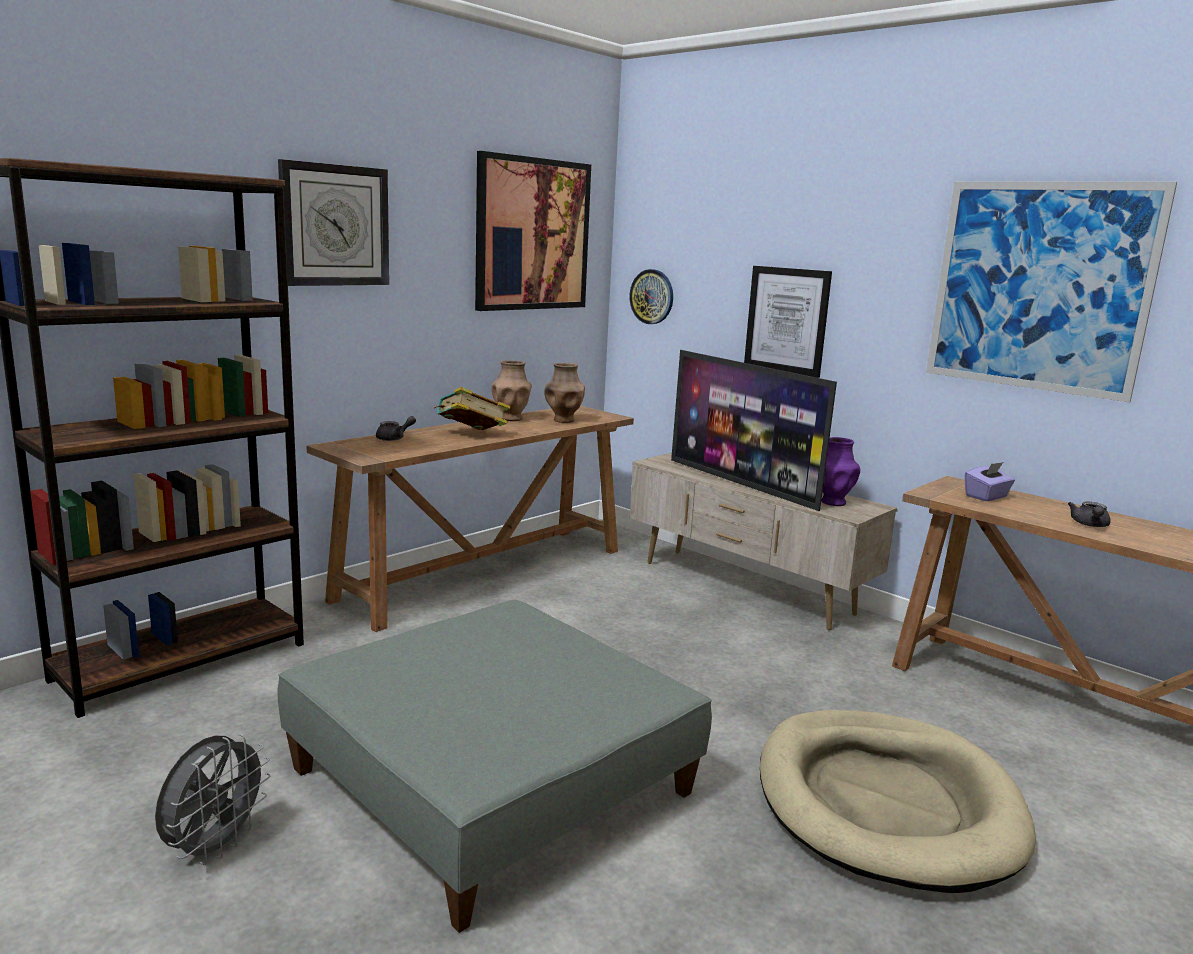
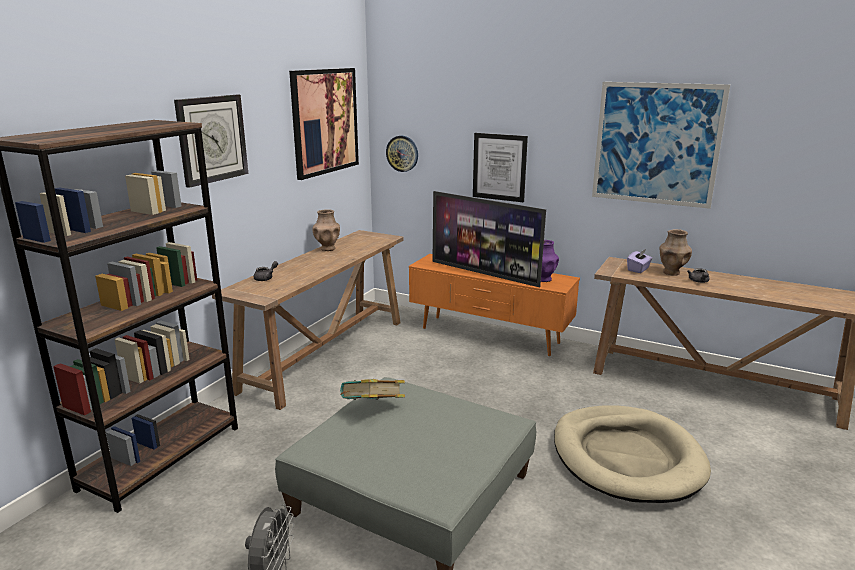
camera: 15 degrees left, 5 degrees up
(471, 435) = (313, 267): book -> book (372, 409)
(563, 420) = (362, 245): brown vase -> brown vase (671, 273)
(745, 588) = (489, 336): beige tv stand -> orange tv stand

